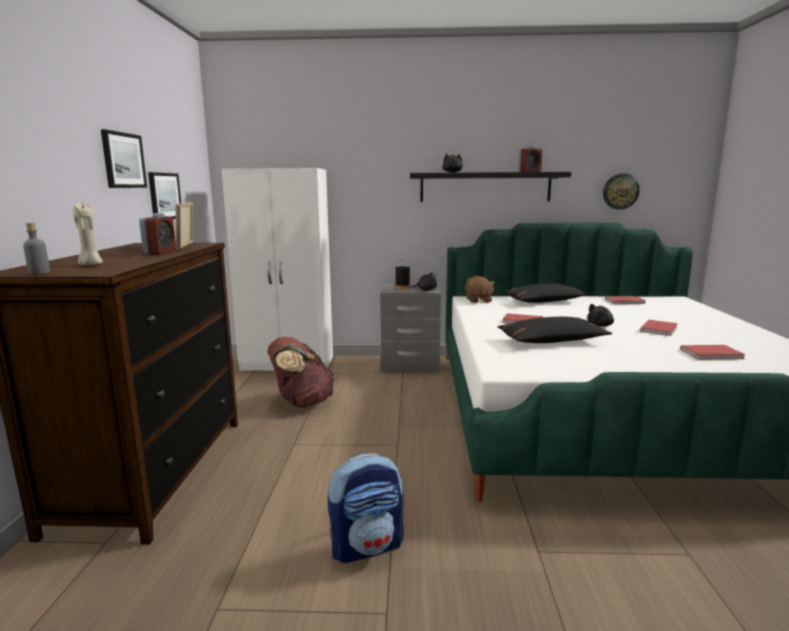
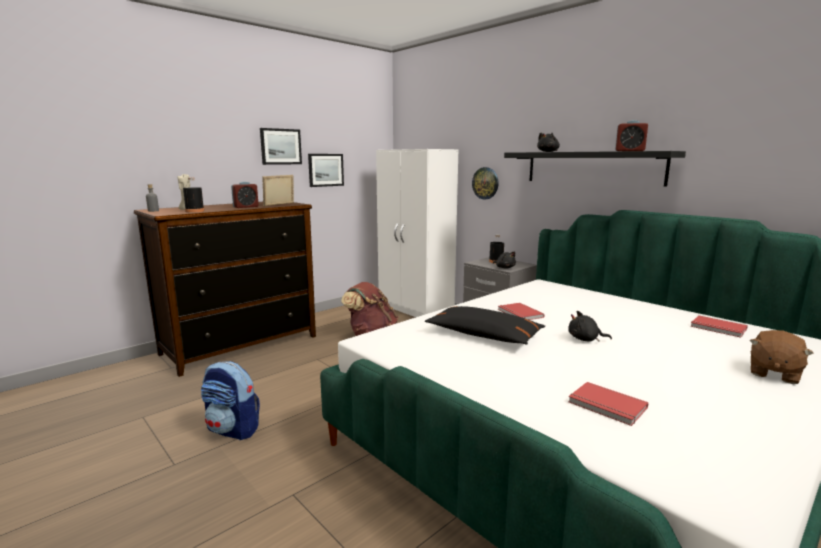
camera: 45 degrees right, 0 degrees up
(125, 264) = (194, 211): none -> black bottle
(478, 300) = (546, 287): brown plush toy -> brown plush toy (773, 373)
(544, 301) = (609, 304): black pillow -> none
(620, 191) = (774, 178): wall clock -> wall clock (485, 183)
(660, 329) = (645, 364): red book -> none

